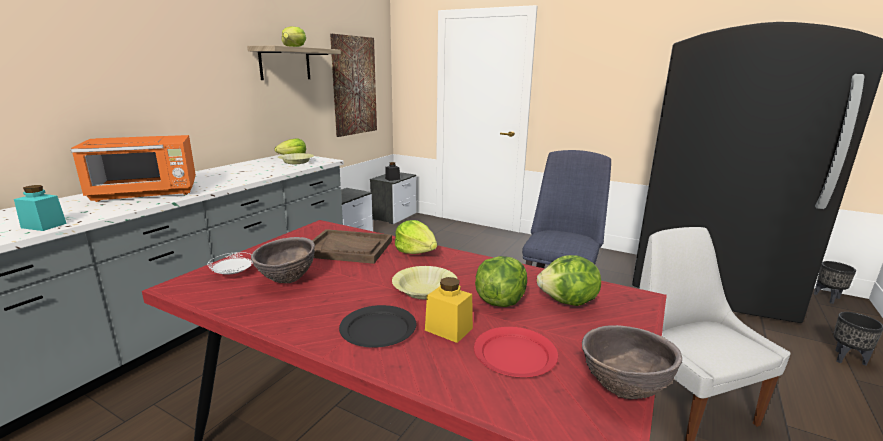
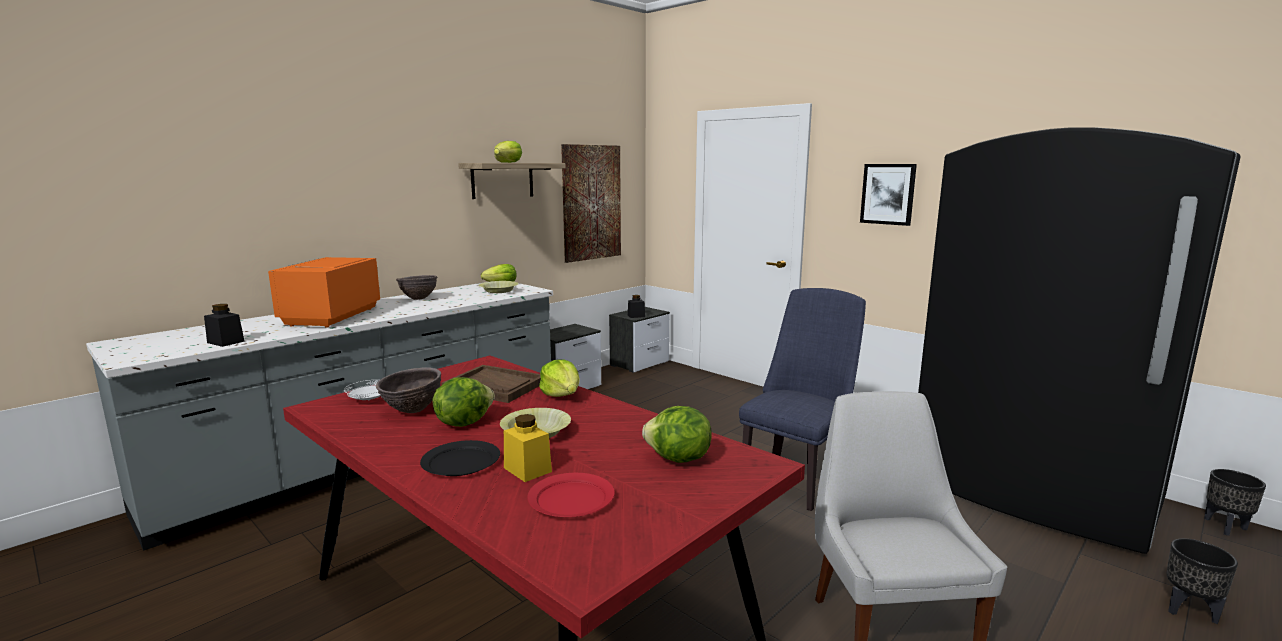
camera: 15 degrees right, 5 degrees down
(44, 225) = (225, 342): turquoise jar -> black jar
(147, 193) = (330, 317): orange microwave -> orange microwave turned 105 degrees clockwise
(500, 301) = (604, 450): lettuce -> lettuce (463, 422)
(598, 78) = (888, 194): none -> picture
(622, 390) = (648, 542): brown bowl -> brown bowl (418, 299)

